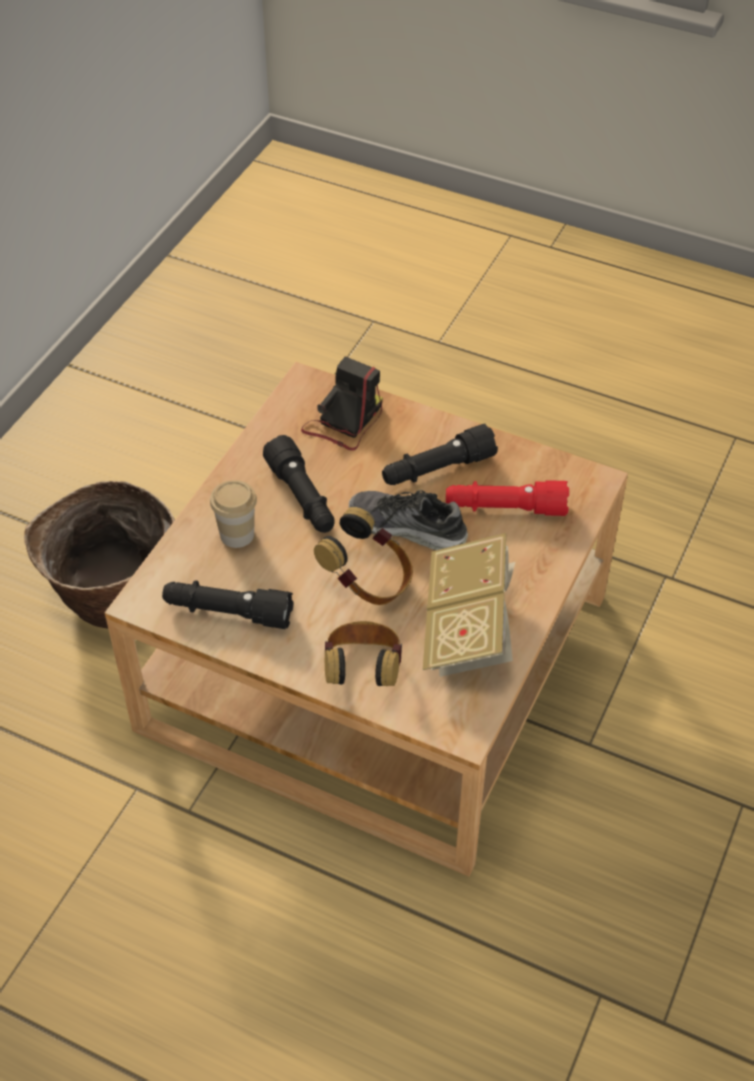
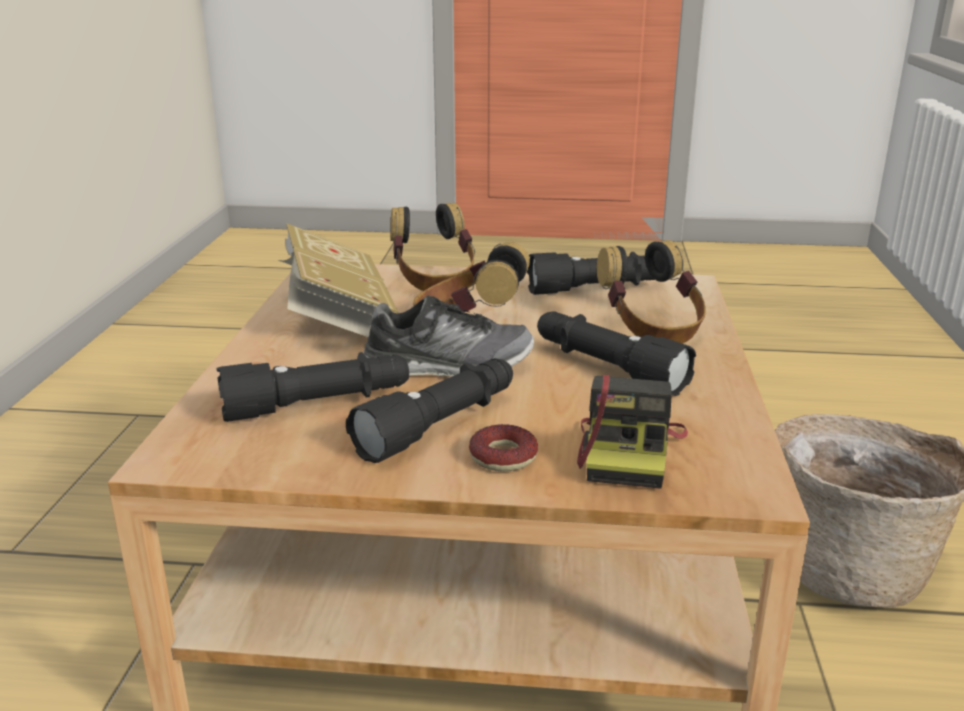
camera: 160 degrees right, 25 degrees down
(237, 534) = (651, 331): cup -> headphones
(413, 435) = (503, 456): none -> donut
(505, 508) = (318, 405): red flashlight -> black flashlight

